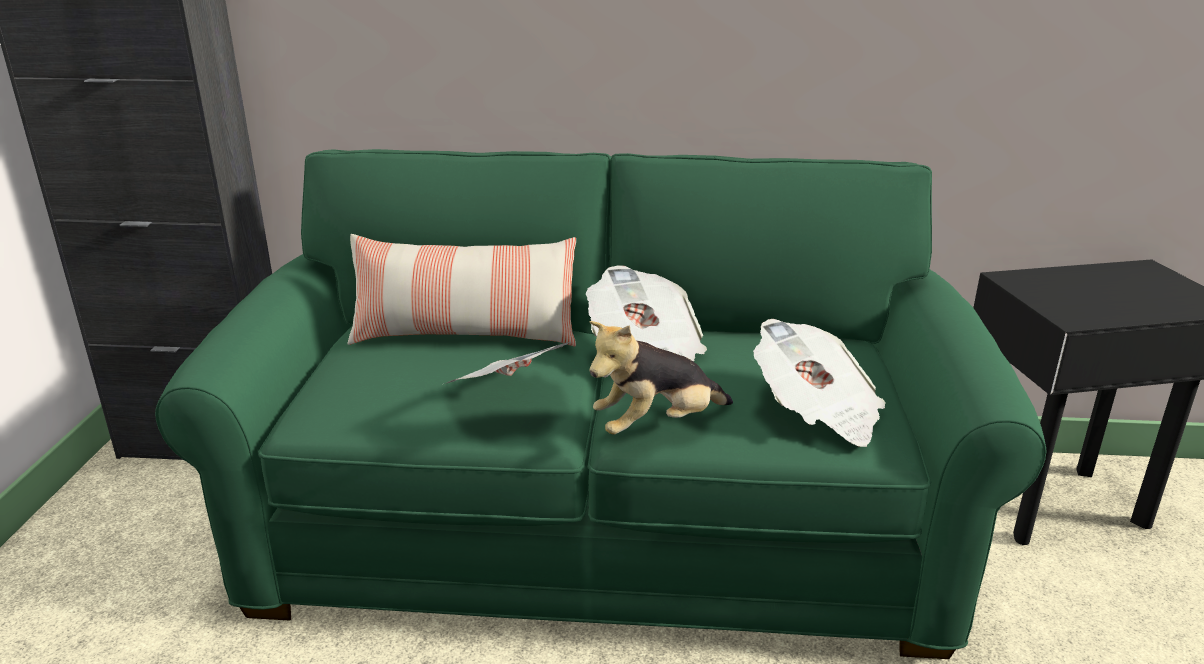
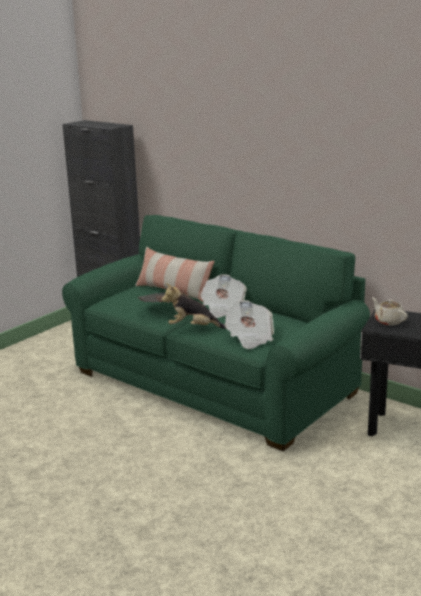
camera: 35 degrees right, 5 degrees down
(1062, 296) = (388, 321): none -> beige teapot

